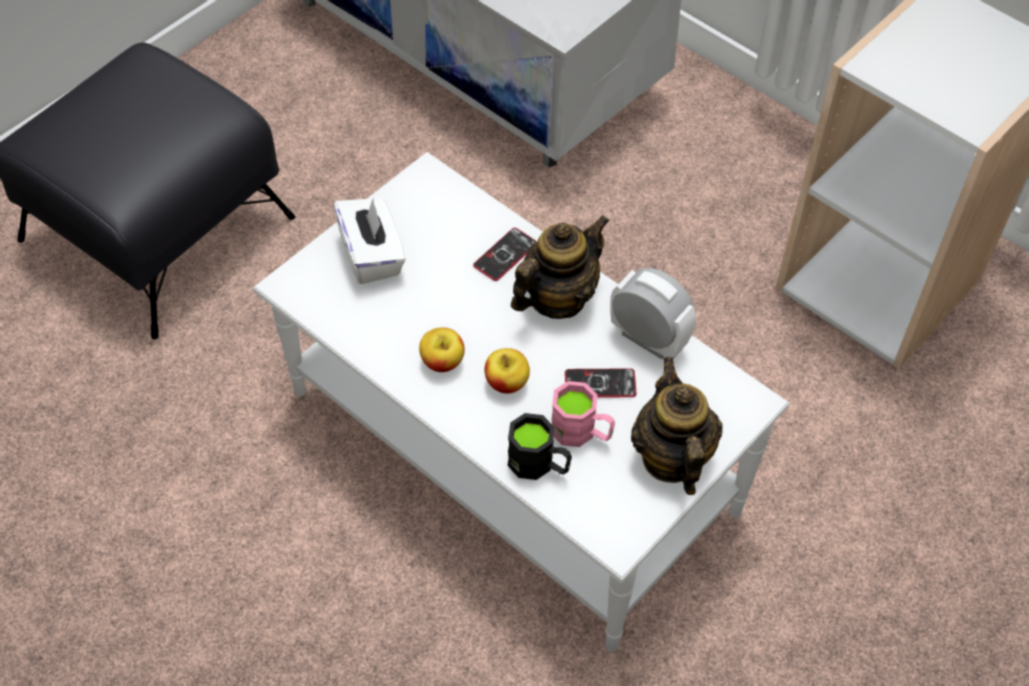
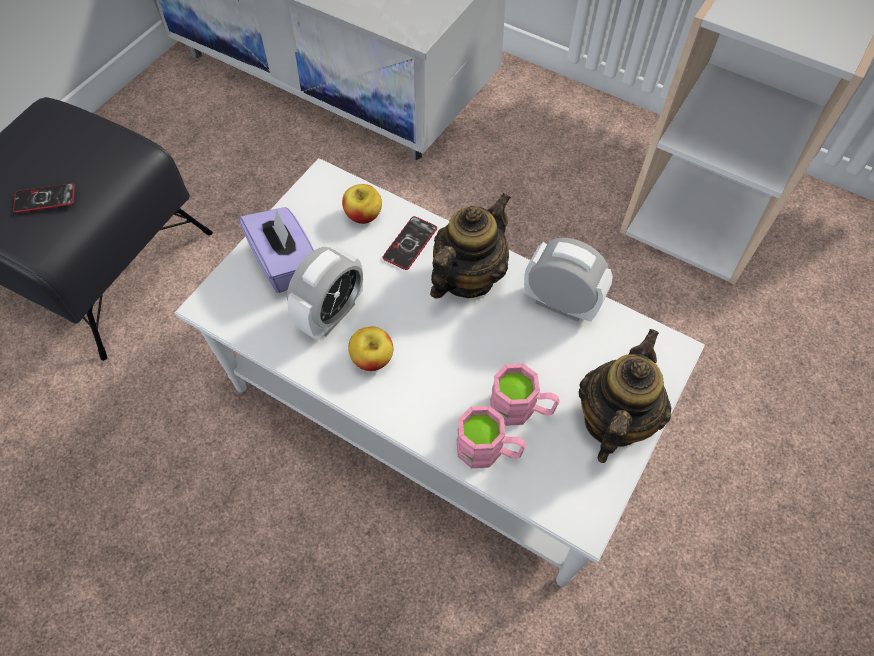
camera: 10 degrees left, 5 degrees up
(372, 255) = (285, 263): white tissue box -> purple tissue box
(409, 313) = (331, 314): none -> alarm clock
(506, 382) = (438, 369): apple -> apple (363, 215)
(539, 464) = (488, 450): black mug -> pink mug
(600, 384) = (527, 356): phone -> phone (45, 199)
(671, 458) = (613, 420): teapot -> teapot turned 45 degrees clockwise

